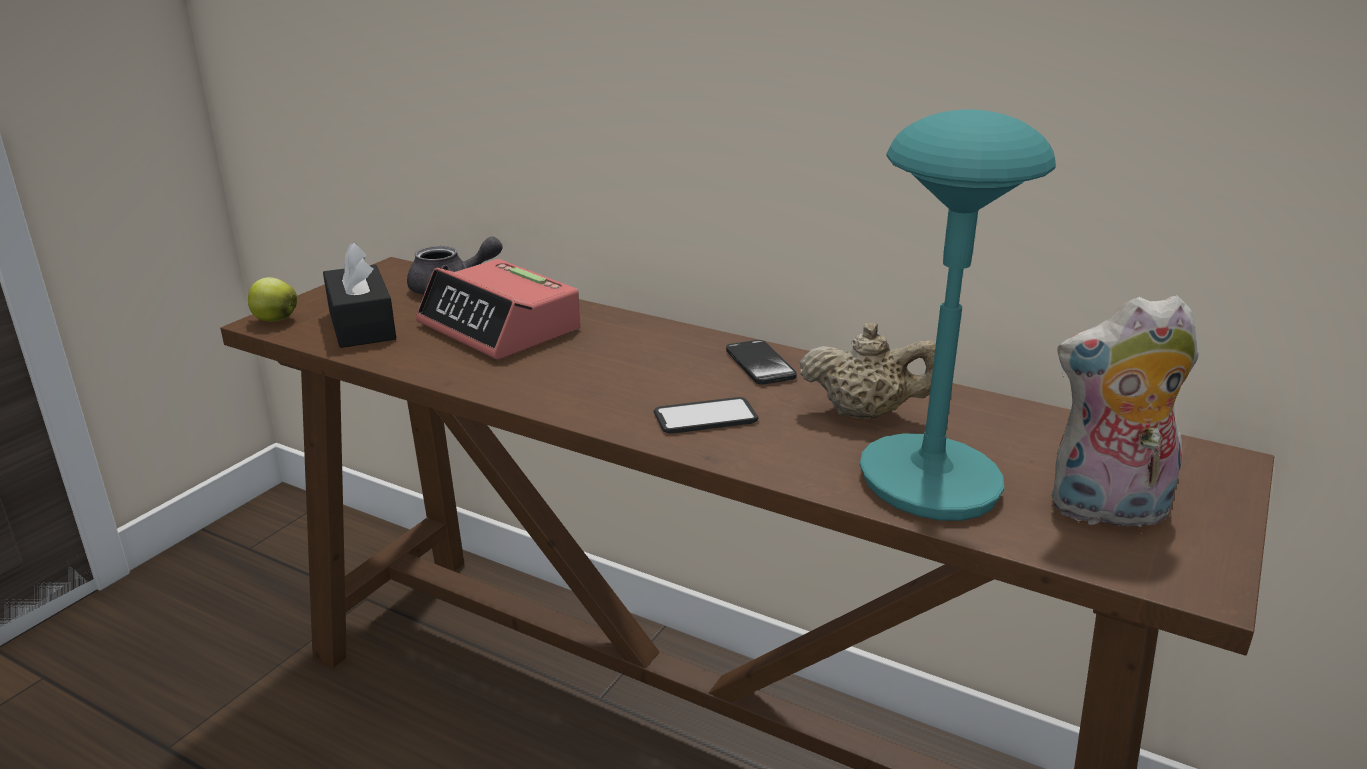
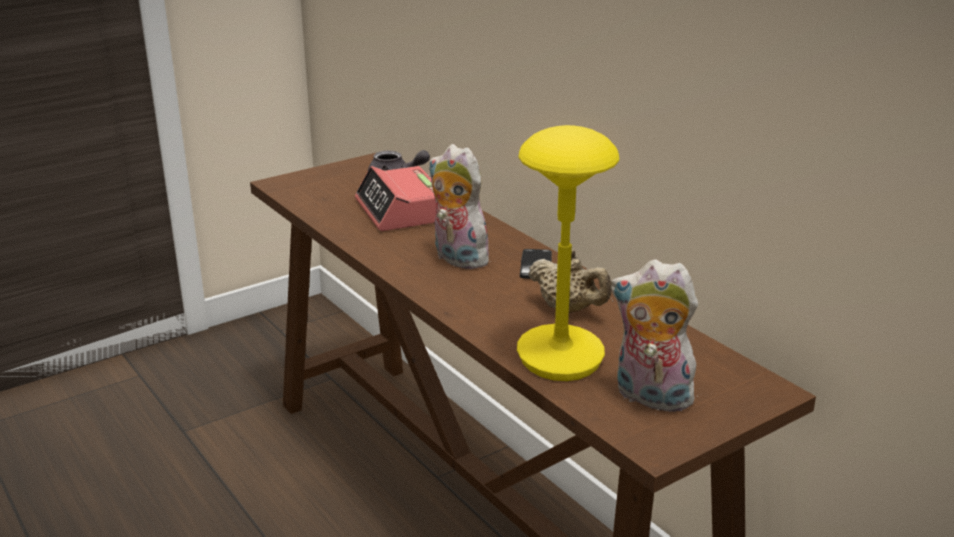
camera: 25 degrees right, 0 degrees up
(274, 319) = (281, 182): apple -> none
(361, 325) = (325, 194): black tissue box -> none
(643, 376) = (456, 258): none -> plush toy
(705, 417) = (468, 290): phone -> none
(928, 482) = (559, 356): turquoise table lamp -> yellow table lamp

